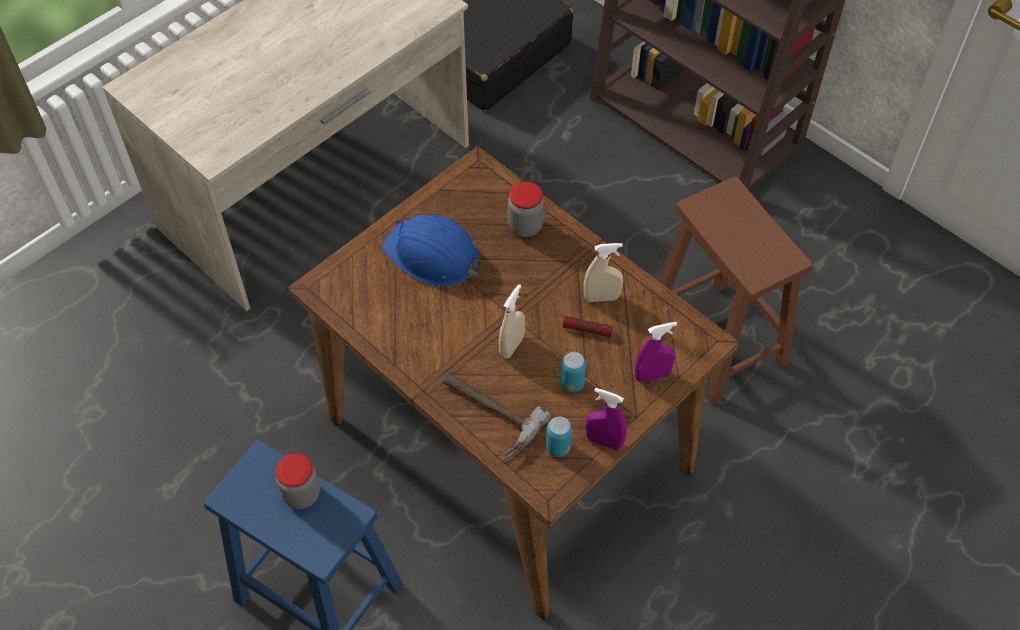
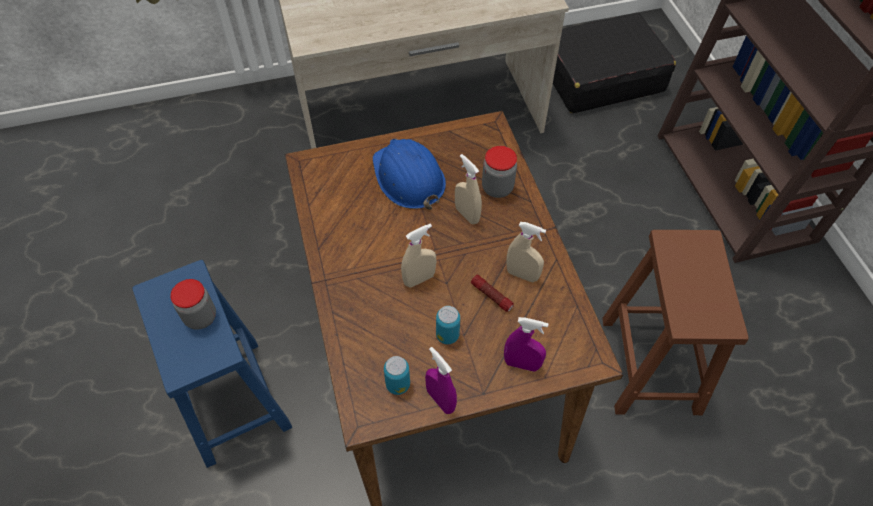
camera: 30 degrees right, 0 degrees up
(485, 415) = (358, 326): hammer -> none
(514, 265) = (467, 215): none -> beige spray bottle

